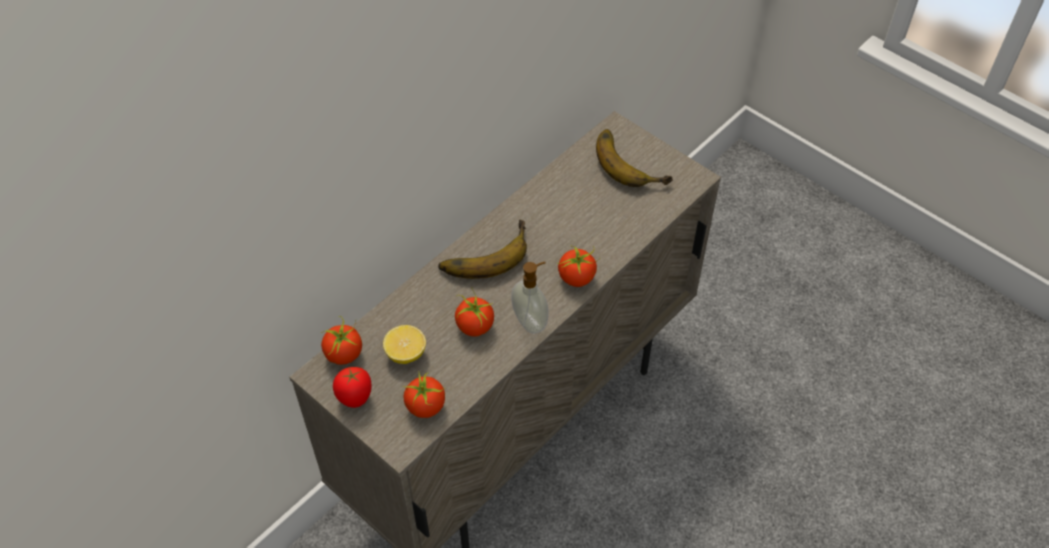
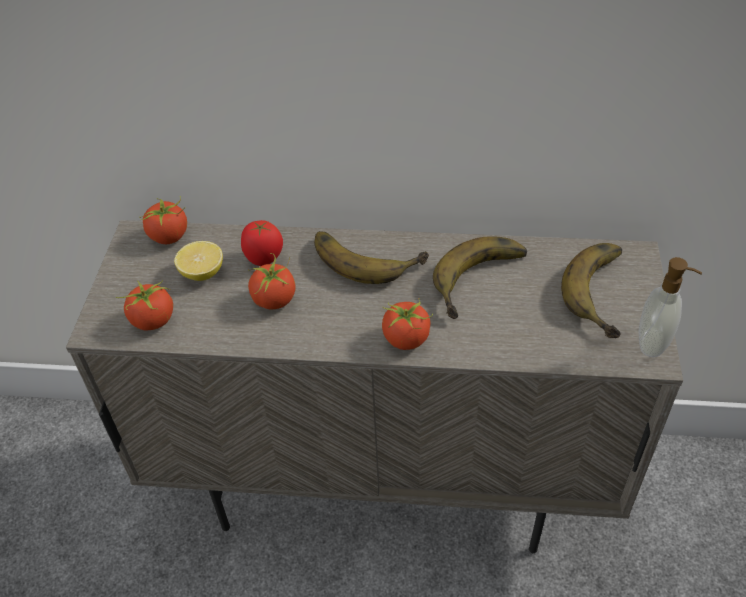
camera: 55 degrees right, 5 degrees down
(355, 399) = (126, 271): tomato -> tomato (264, 260)
(531, 321) = (318, 336): soap dispenser -> soap dispenser (654, 343)
(567, 210) = (484, 282): none -> banana

